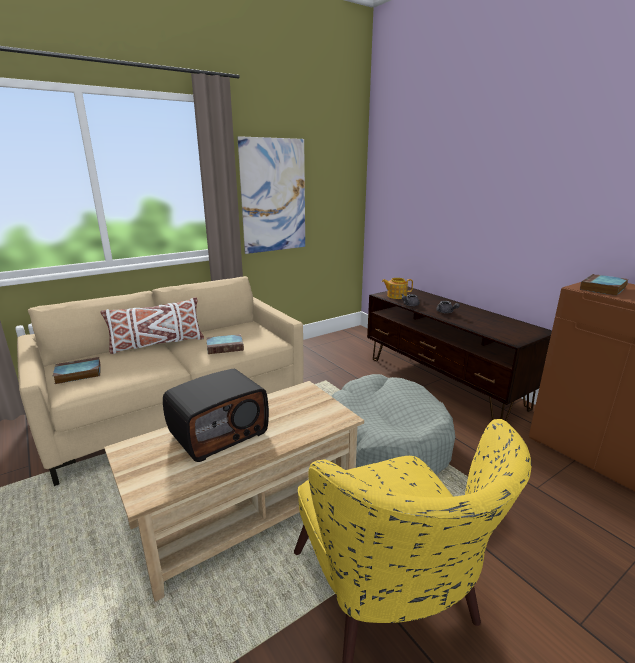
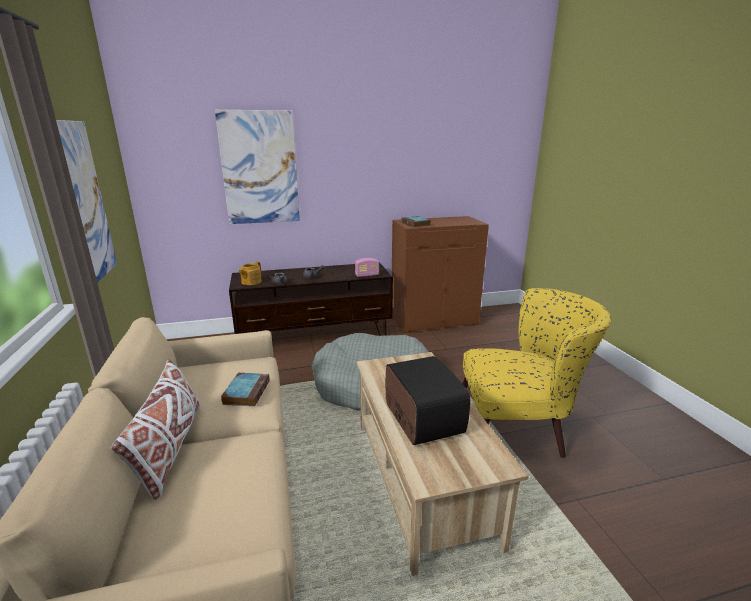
camera: 70 degrees left, 0 degrees up
(77, 374) = (203, 538): book -> none
(452, 185) = (260, 168): none -> picture
(495, 334) = (367, 275): none -> radio

